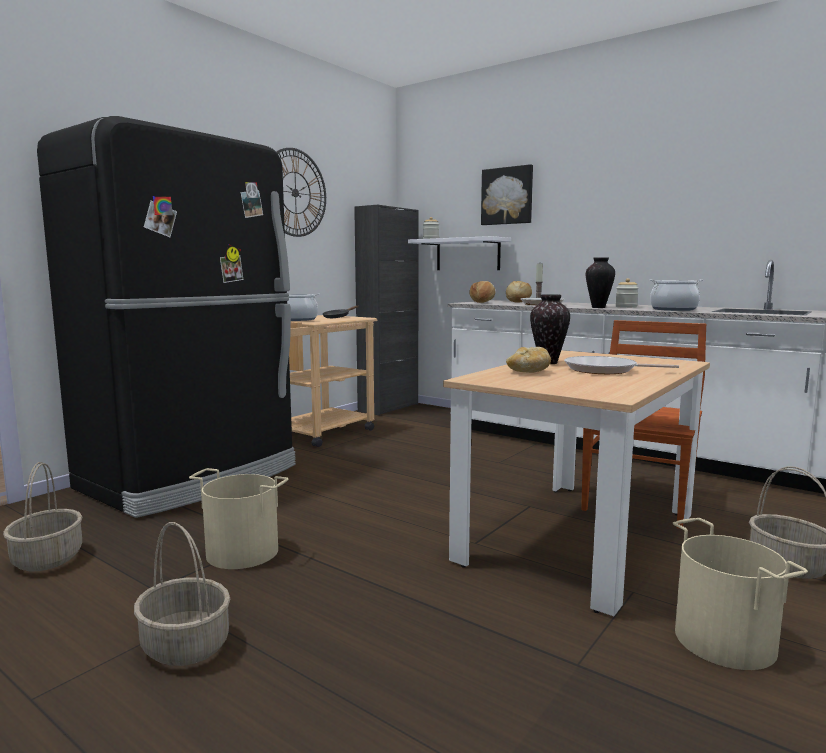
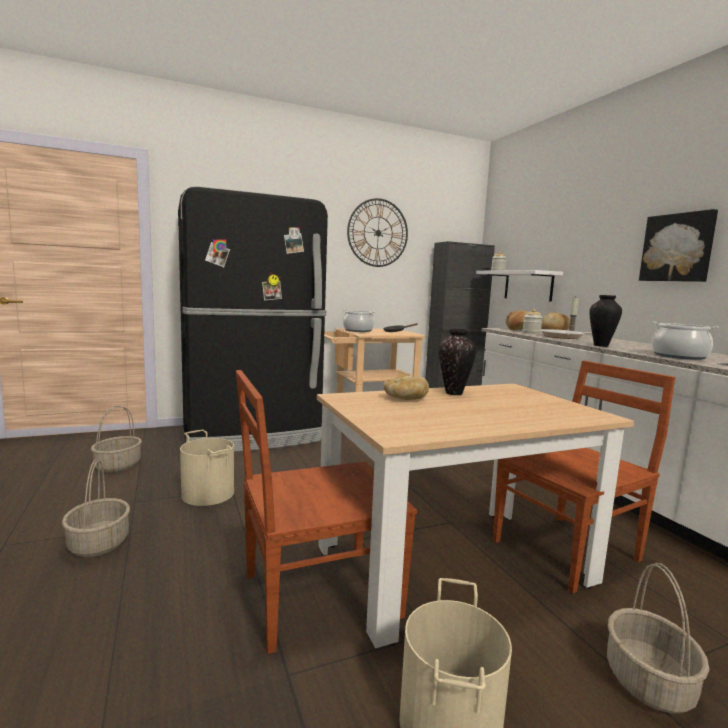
camera: 30 degrees right, 0 degrees up
(507, 196) = (563, 232): picture -> picture (678, 248)
(508, 600) = (316, 596): none -> brown chair
(605, 370) = (481, 409): frying pan -> none
(626, 307) = (637, 348): jar -> jar (531, 333)

